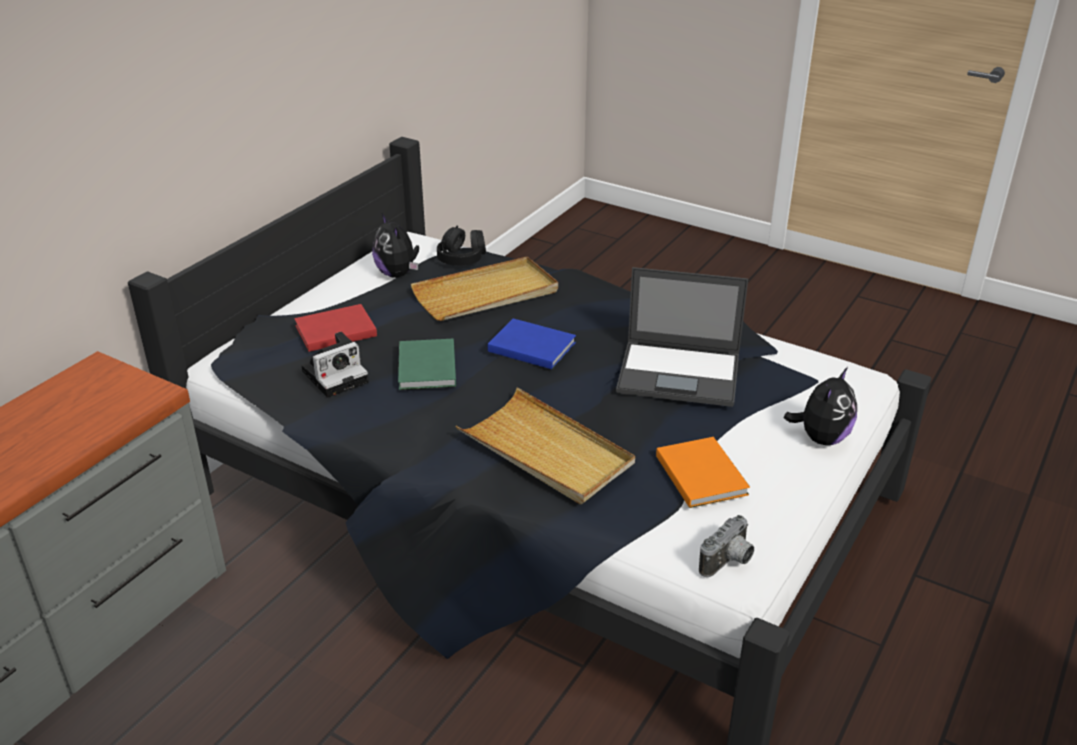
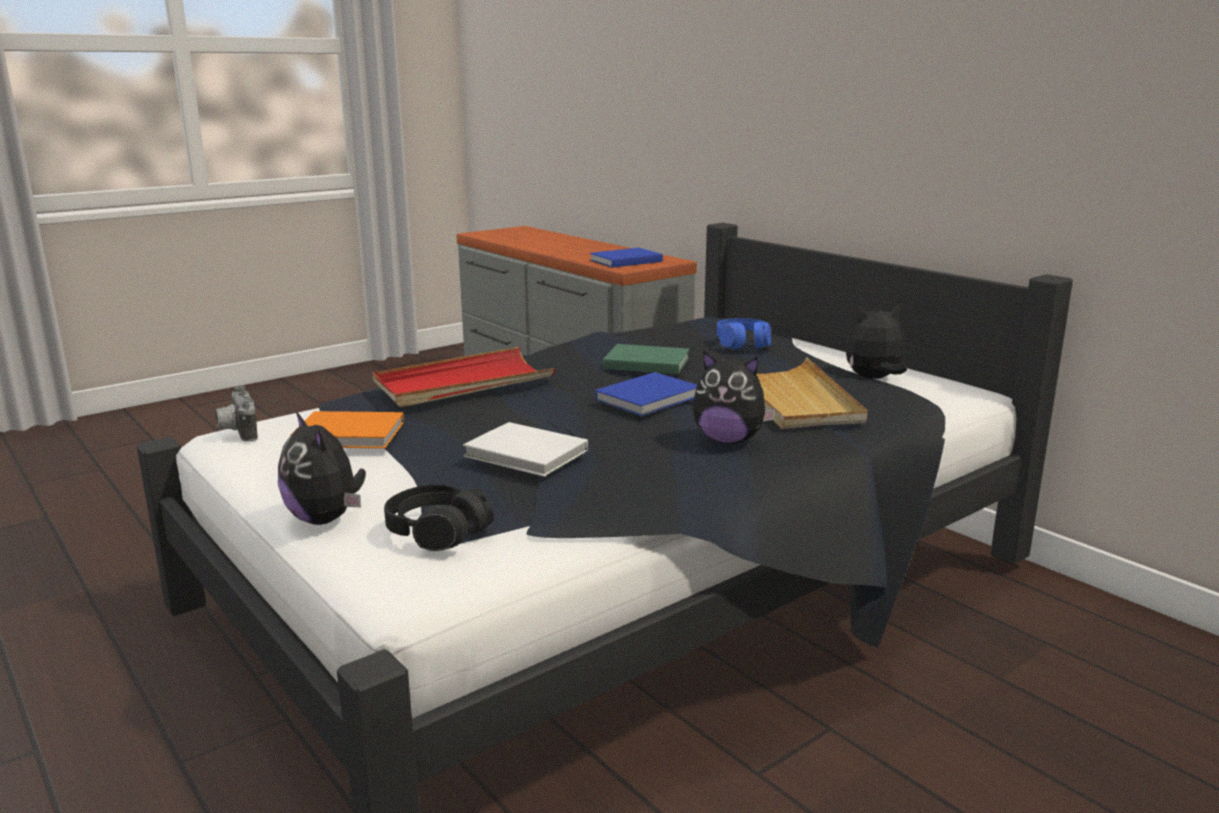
camera: 110 degrees right, 15 degrees down
(98, 403) = (624, 261): none -> blue book
(333, 331) = (743, 344): red book -> blue headphones
(337, 375) = (660, 339): camera -> none
(462, 258) = (900, 400): black headphones -> black headphones (437, 532)
(546, 451) = (463, 383): beige tray -> red tray
(592, 307) = (729, 440): none -> plush toy
(680, 374) = (527, 455): laptop -> white book

